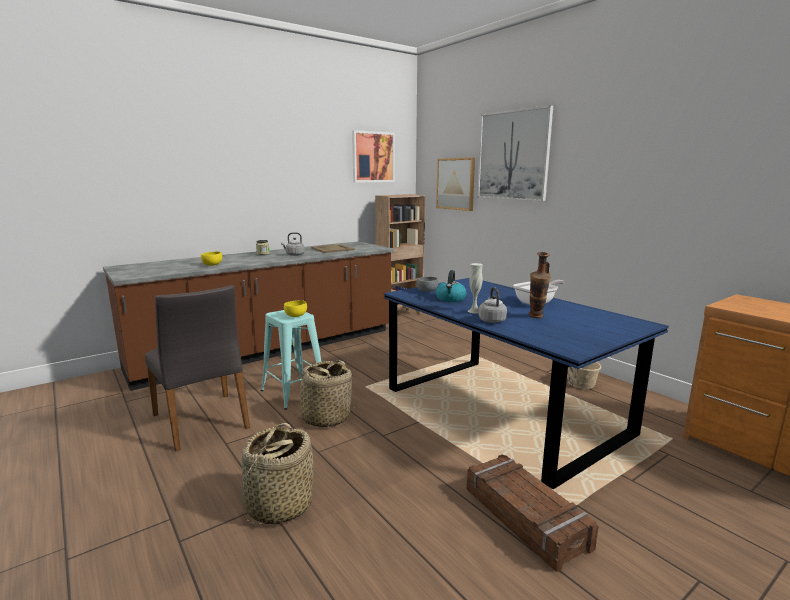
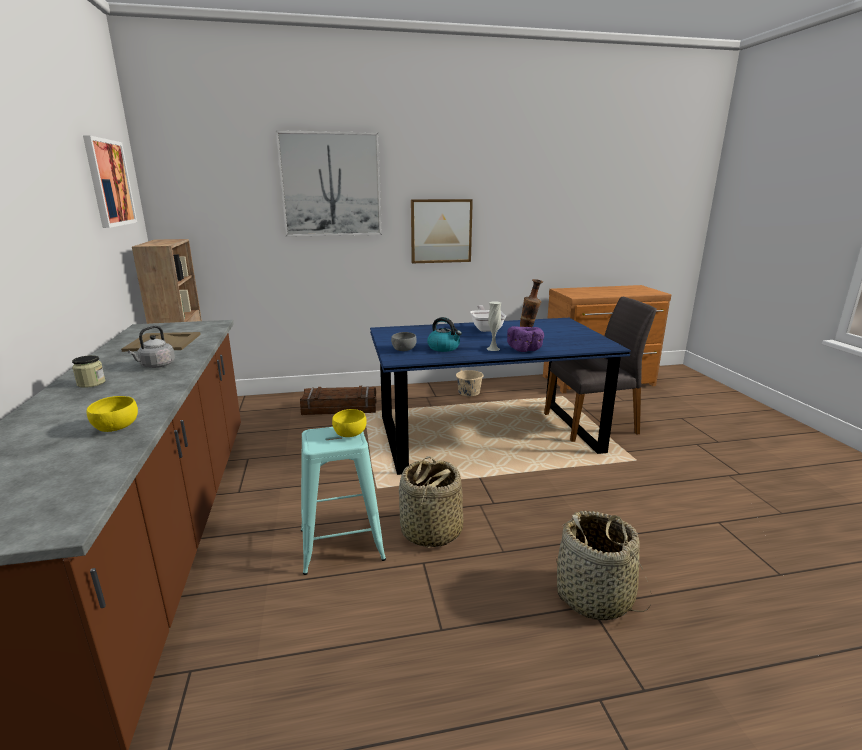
camera: 65 degrees left, 5 degrees up
(202, 421) = (354, 652): grey chair -> grey chair (592, 424)
(456, 184) = (238, 220): picture -> picture (441, 231)
(491, 320) = (524, 349): grey kettle -> purple bowl
(526, 517) = (636, 473): crate -> crate (340, 408)

